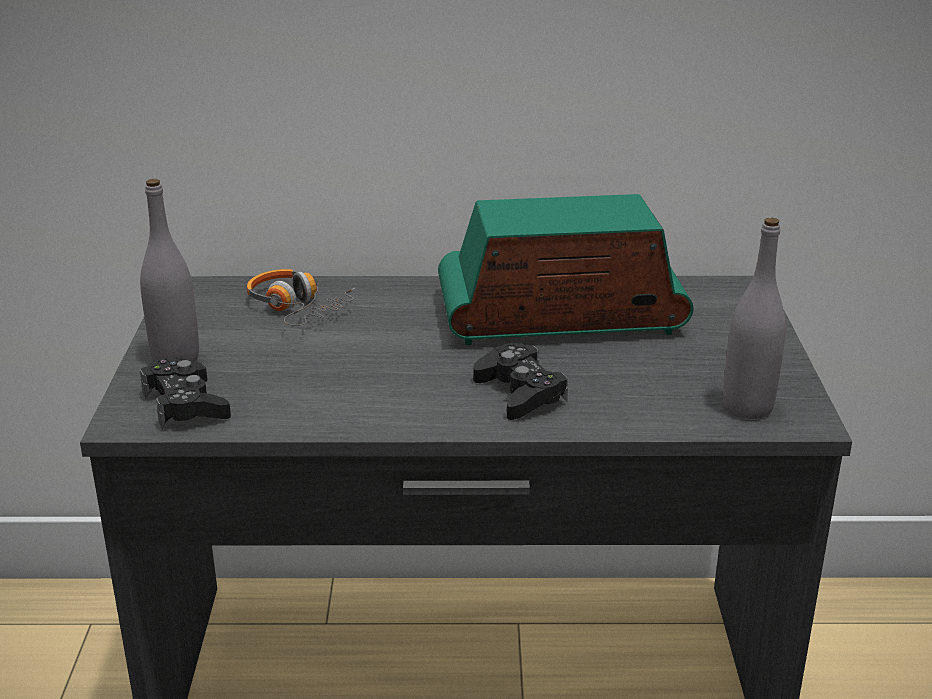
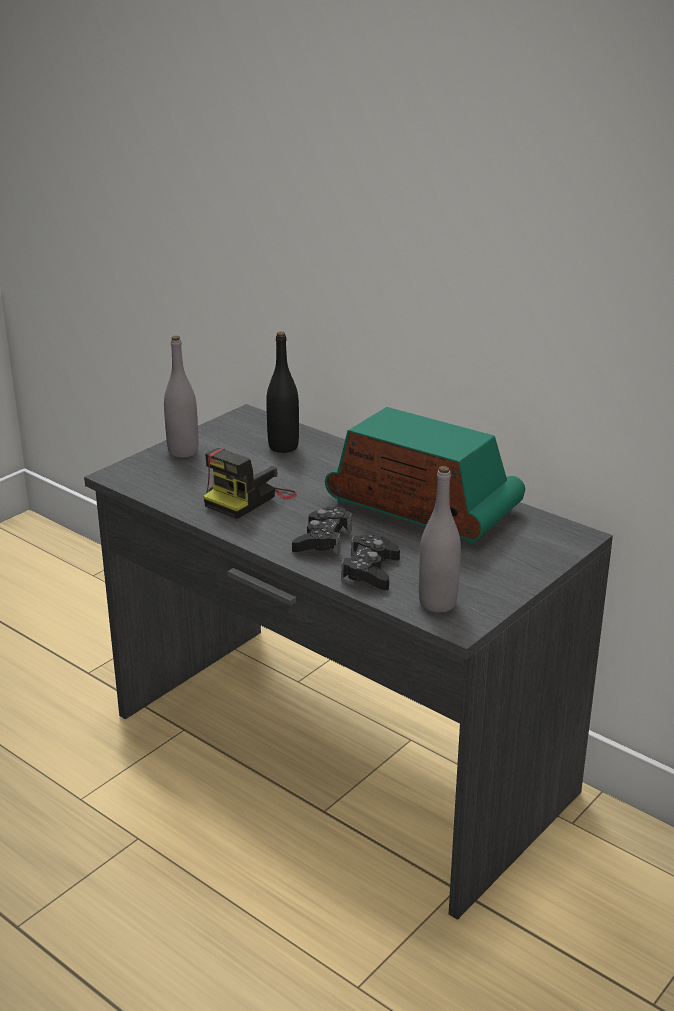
camera: 40 degrees right, 0 degrees up
(186, 404) = (152, 477): black game controller -> black game controller (370, 570)
(296, 308) = (283, 447): headphones -> black bottle
(356, 382) = (248, 499): none -> camera

